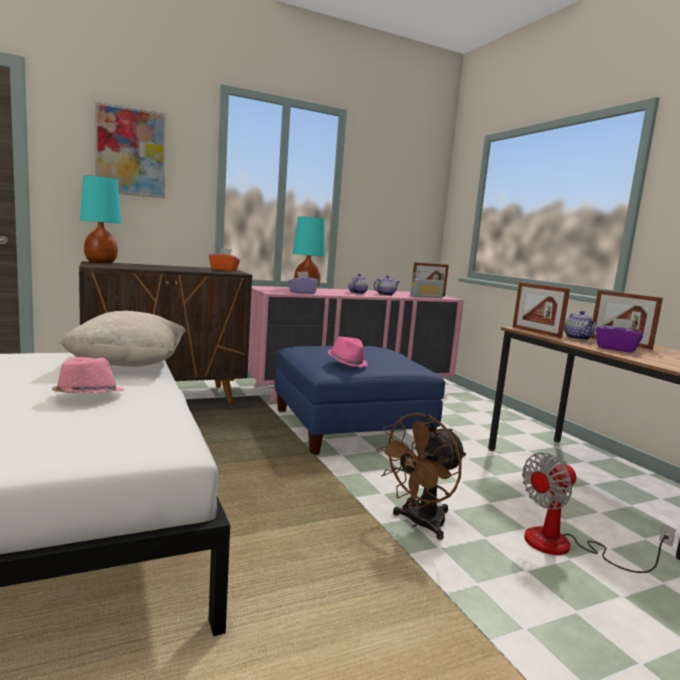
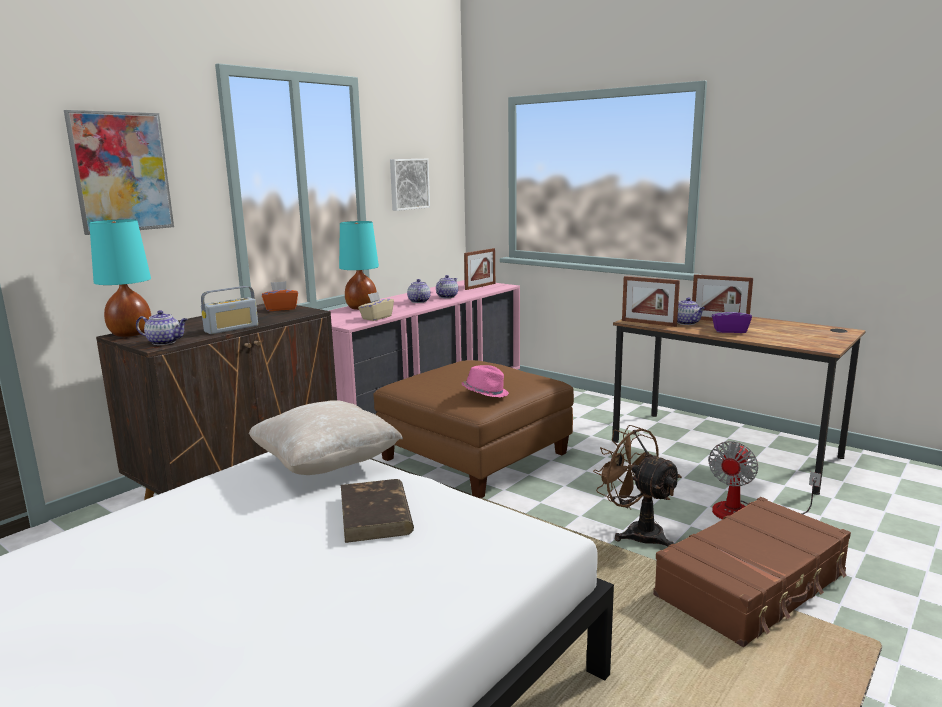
camera: 25 degrees left, 5 degrees up
(87, 397) = (376, 515): pink hat -> brown book
(104, 266) = (165, 342): none -> teapot
(302, 293) = (376, 317): purple tissue box -> beige tissue box
(350, 426) = (475, 456): blue ottoman -> brown ottoman
(385, 203) = (408, 184): none -> picture
(419, 524) = (636, 532): brown fan -> brown fan turned 120 degrees clockwise
(426, 297) = (484, 290): radio -> radio (231, 329)
(490, 618) = (753, 585): none -> brown suitcase

